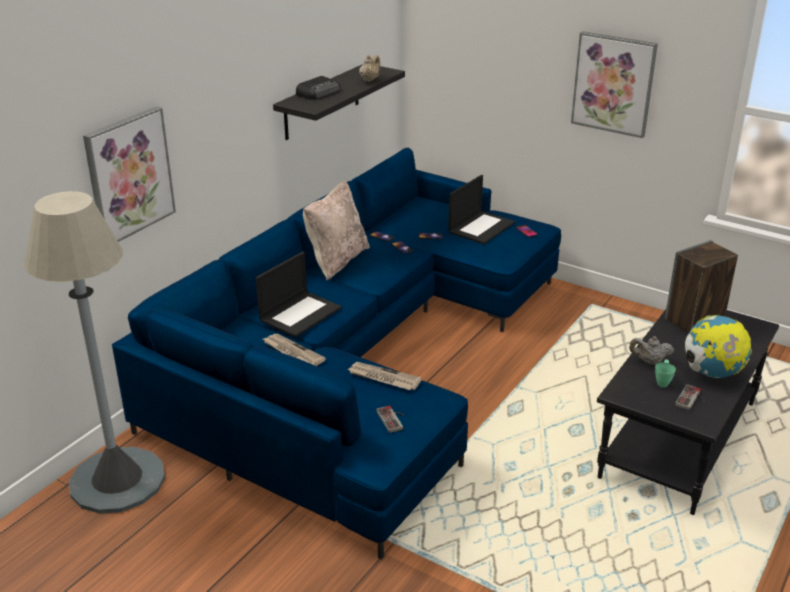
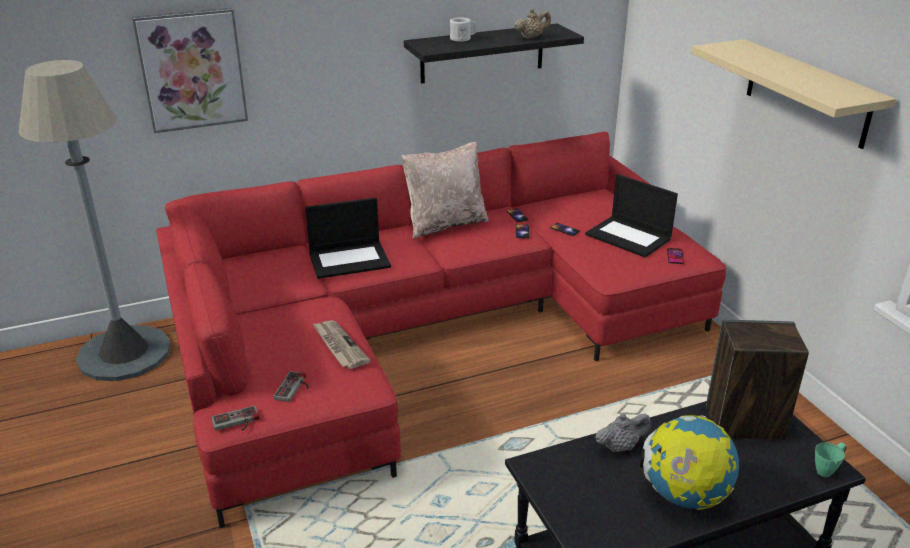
camera: 35 degrees right, 0 degrees up
(292, 352) = (297, 291): newspaper -> none
(319, 92) = (462, 39): radio -> white mug
(360, 359) = (425, 332): blue sofa -> red sofa
(481, 227) = (629, 237): laptop -> laptop turned 60 degrees clockwise
(613, 84) = (807, 93): picture -> beige shelf
(649, 361) = (620, 447): grey teapot -> grey teapot turned 120 degrees clockwise
(663, 381) = (606, 477): green mug -> green mug (827, 469)
(692, 400) = (614, 515): game controller -> game controller (236, 422)

